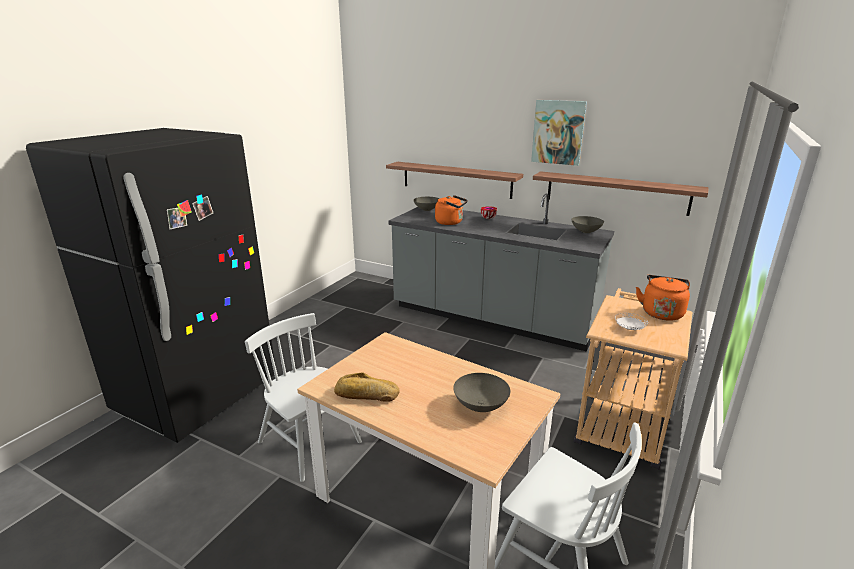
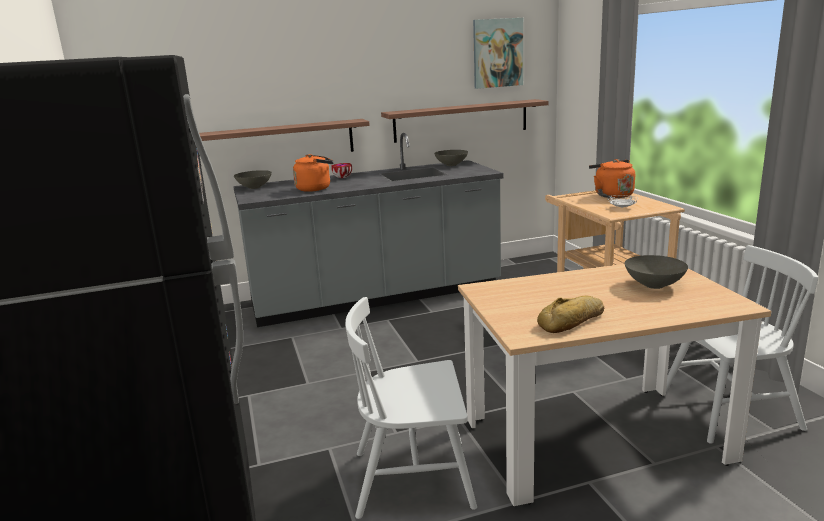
camera: 45 degrees left, 5 degrees down
(558, 132) = (394, 65): picture -> picture (497, 53)

